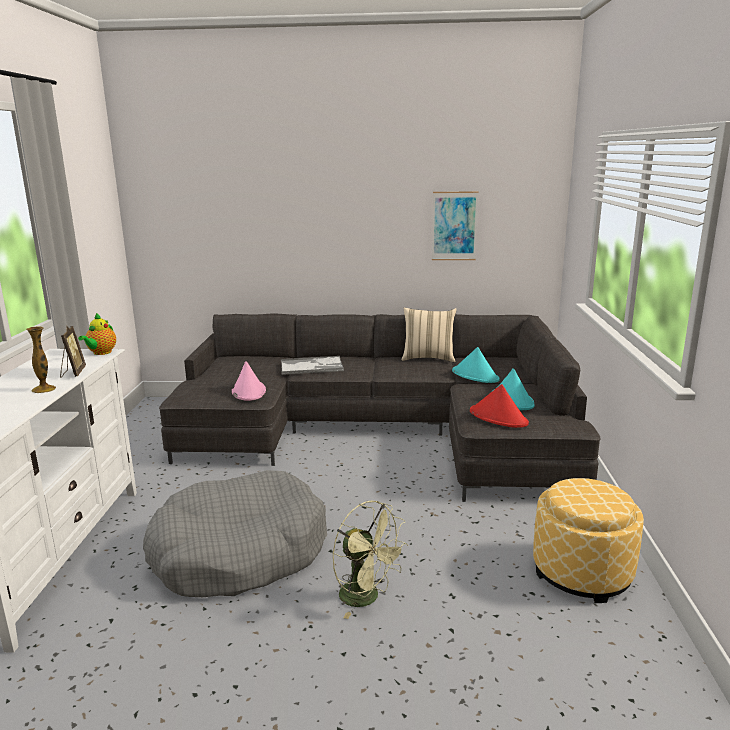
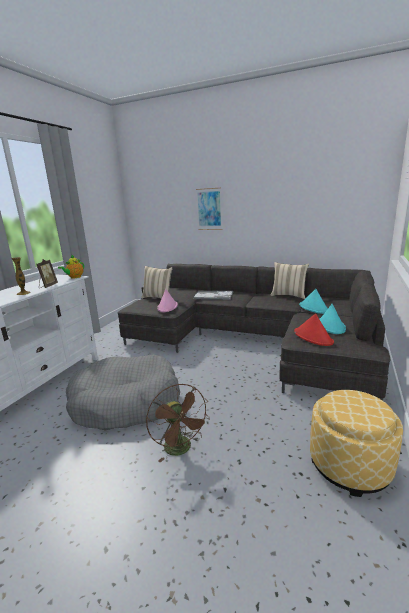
camera: 20 degrees right, 0 degrees up
(218, 376) = (158, 298): none -> beige pillow
(367, 598) = (181, 450): green fan -> brown fan
(454, 226) = (312, 209): picture -> picture (209, 209)

